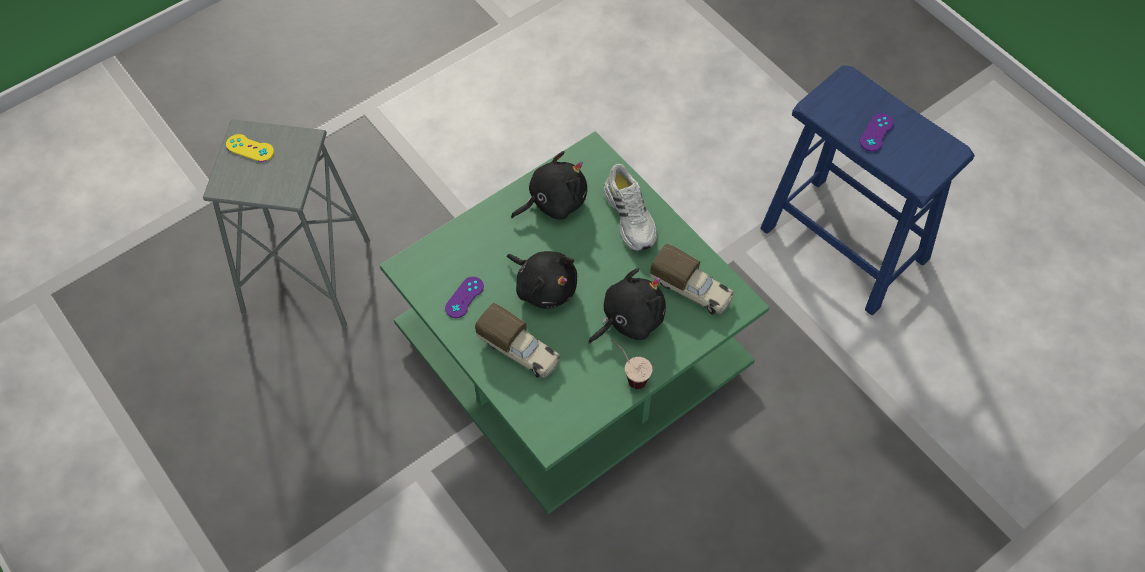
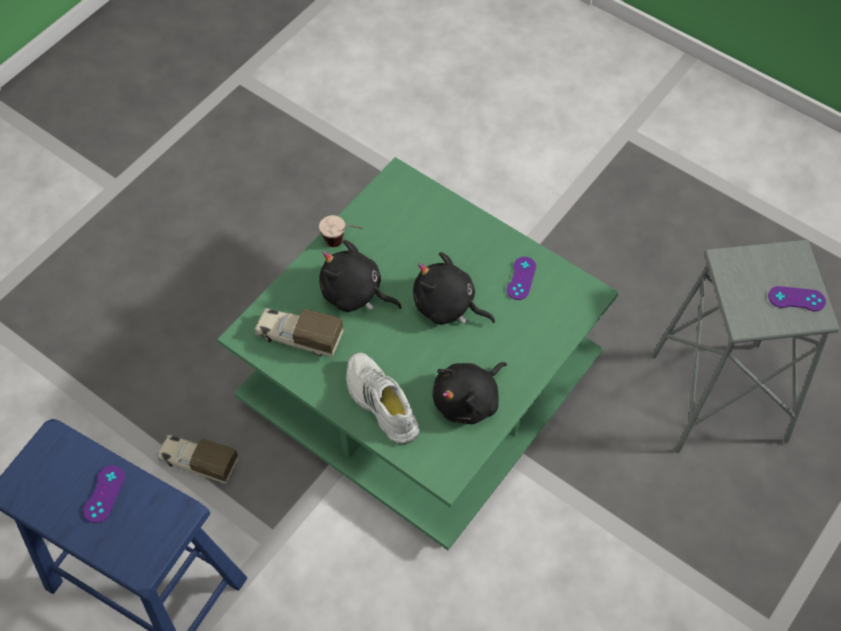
camera: 165 degrees right, 0 degrees up
(250, 148) = (796, 299): yellow game controller -> purple game controller
(520, 351) = (449, 242): toy truck -> toy truck (198, 462)
(629, 319) = (355, 293): black plush toy -> black plush toy turned 75 degrees clockwise

